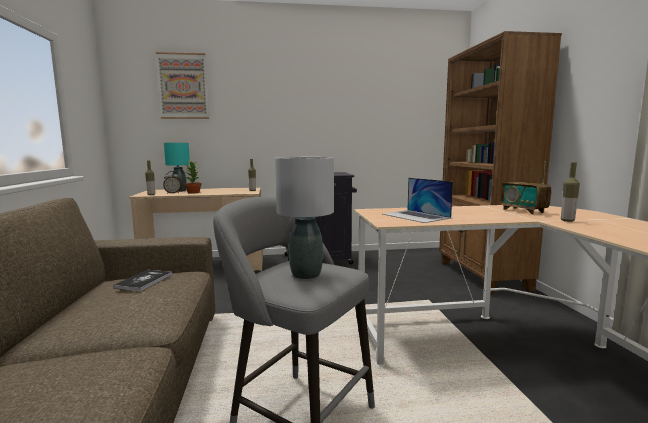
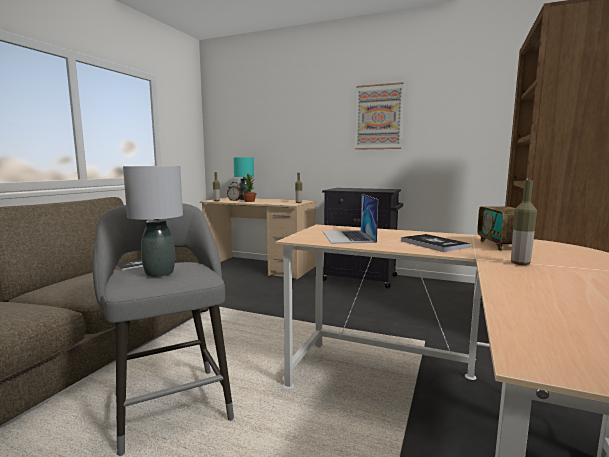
camera: 30 degrees right, 0 degrees up
(183, 86) = (257, 108): picture -> picture (378, 117)
(486, 214) = (434, 244): none -> book

